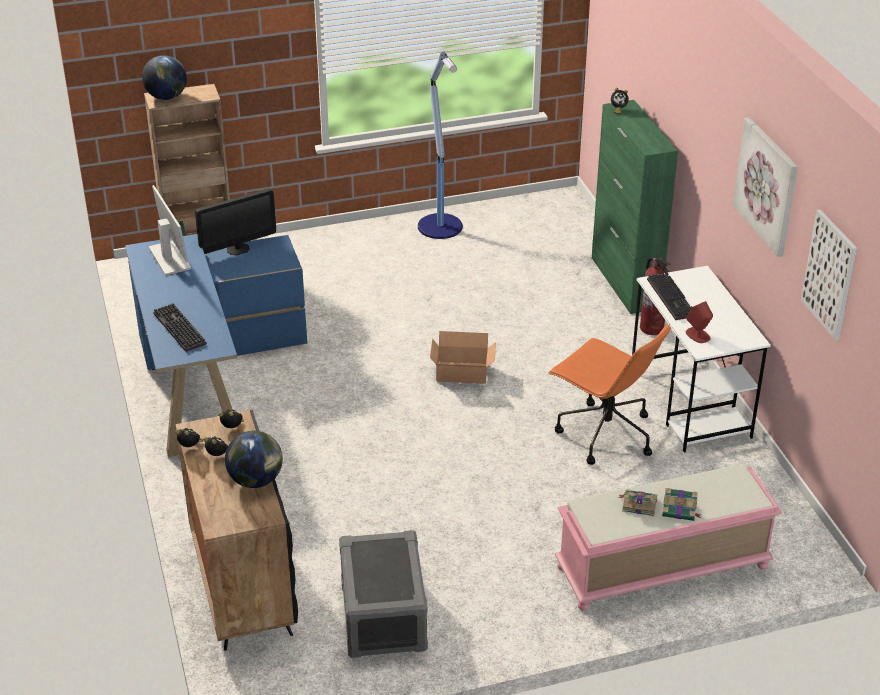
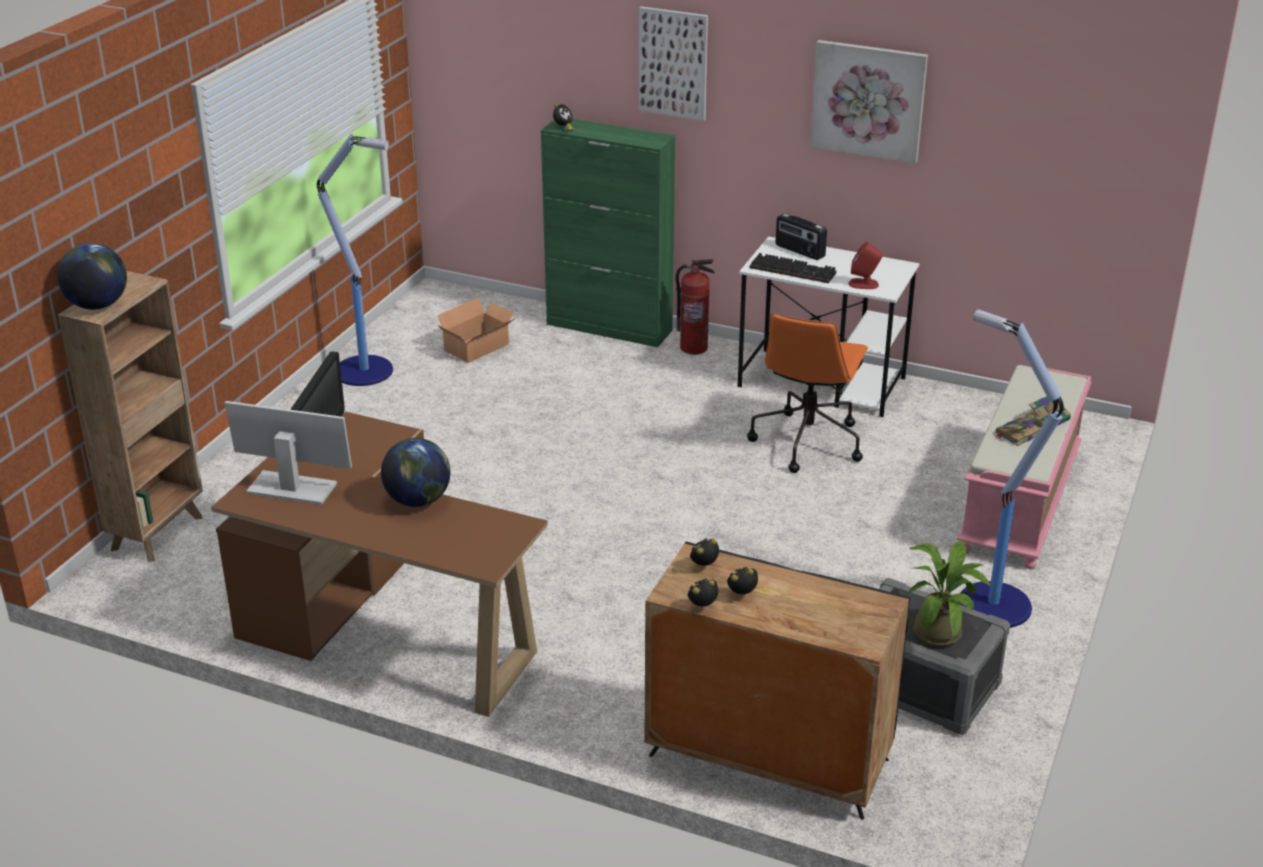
camera: 50 degrees left, 5 degrees down
(177, 328) = (440, 538): keyboard -> none
(210, 373) = (382, 621): blue desk -> brown desk
(256, 480) = (815, 587): globe -> globe (418, 500)
(379, 579) = (941, 630): none -> potted plant
(463, 374) = (617, 469): cardboard box -> cardboard box (479, 347)
(513, 608) = (991, 604): none -> floor lamp
(604, 434) = (807, 441): orange office chair -> orange office chair turned 120 degrees clockwise
(705, 287) = (799, 251): none -> radio
(829, 274) = (1010, 142): picture -> picture (673, 63)

